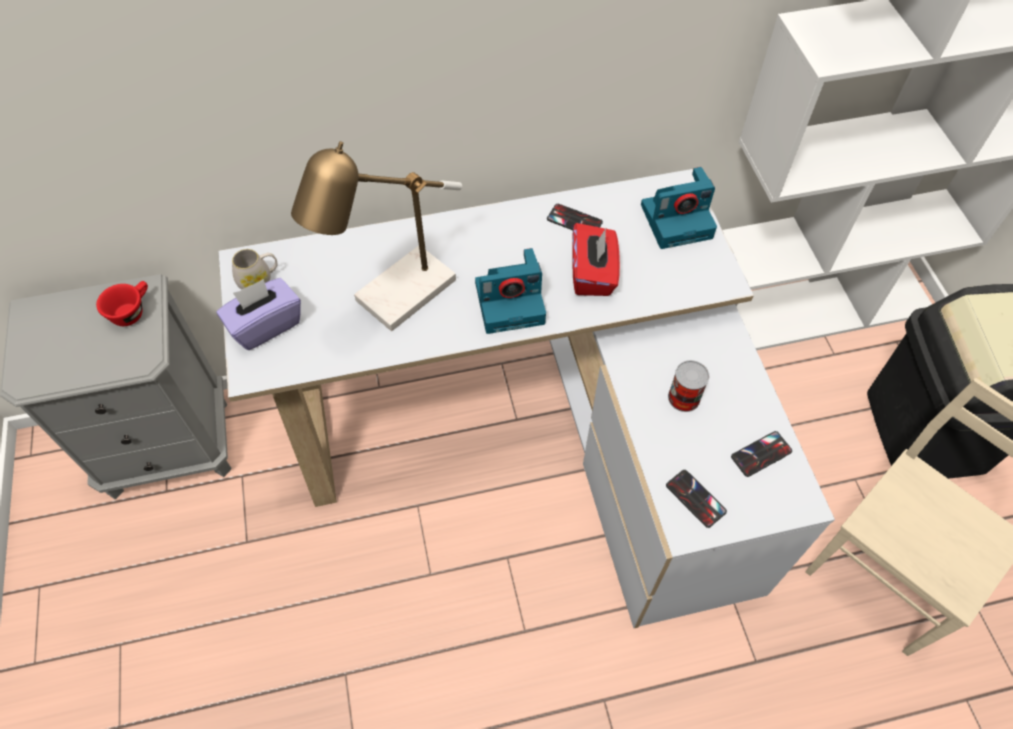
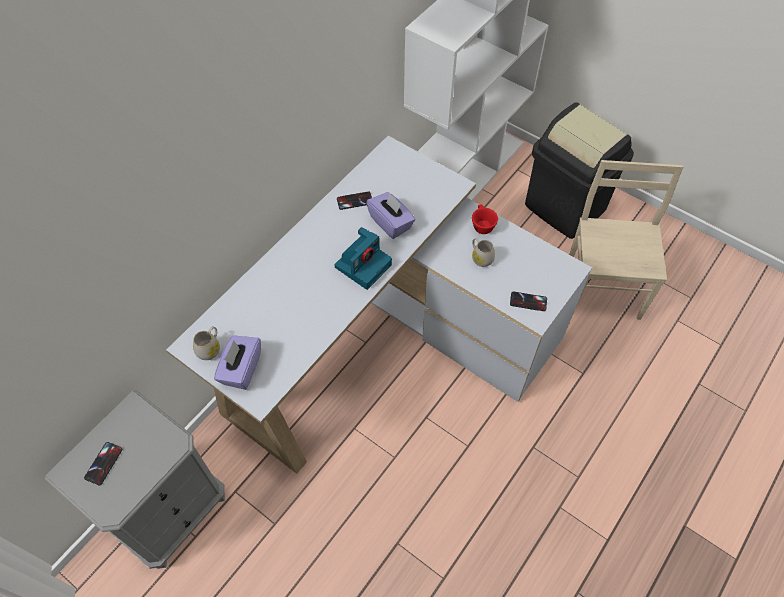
camera: 40 degrees left, 0 degrees up
(132, 311) = (138, 423): red cup -> red cup (481, 225)
(397, 299) = (301, 305): table lamp -> none
(593, 274) = (391, 223): red tissue box -> purple tissue box
(677, 220) = (406, 167): camera -> none
(684, 397) = (480, 257): can -> white mug
(761, 454) = (537, 260): phone -> phone (104, 463)

